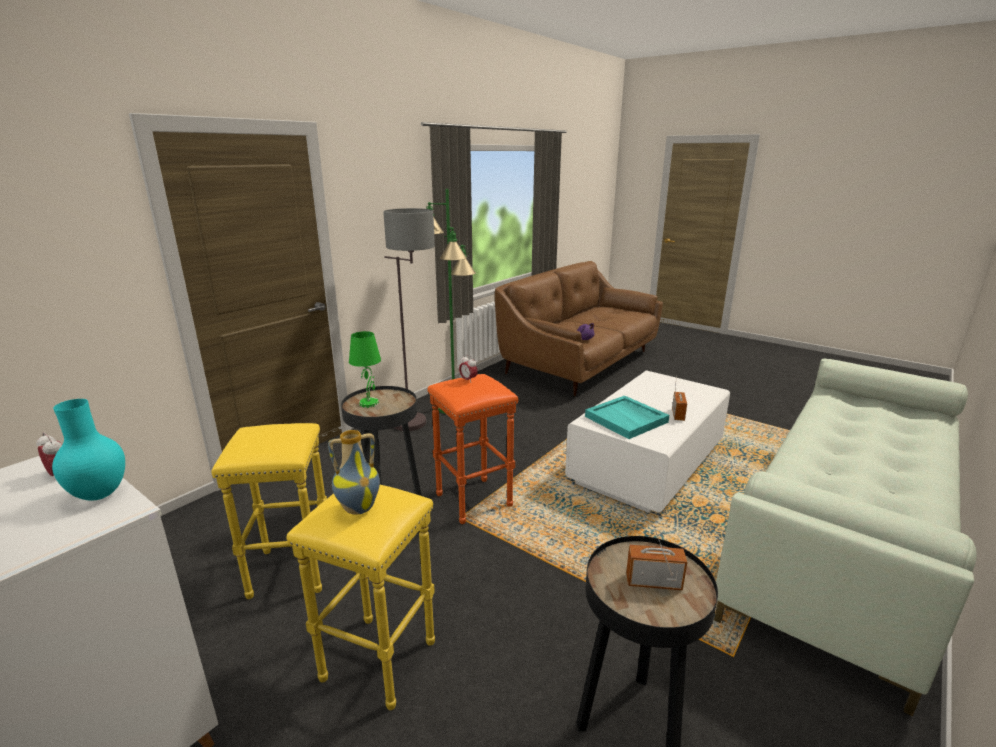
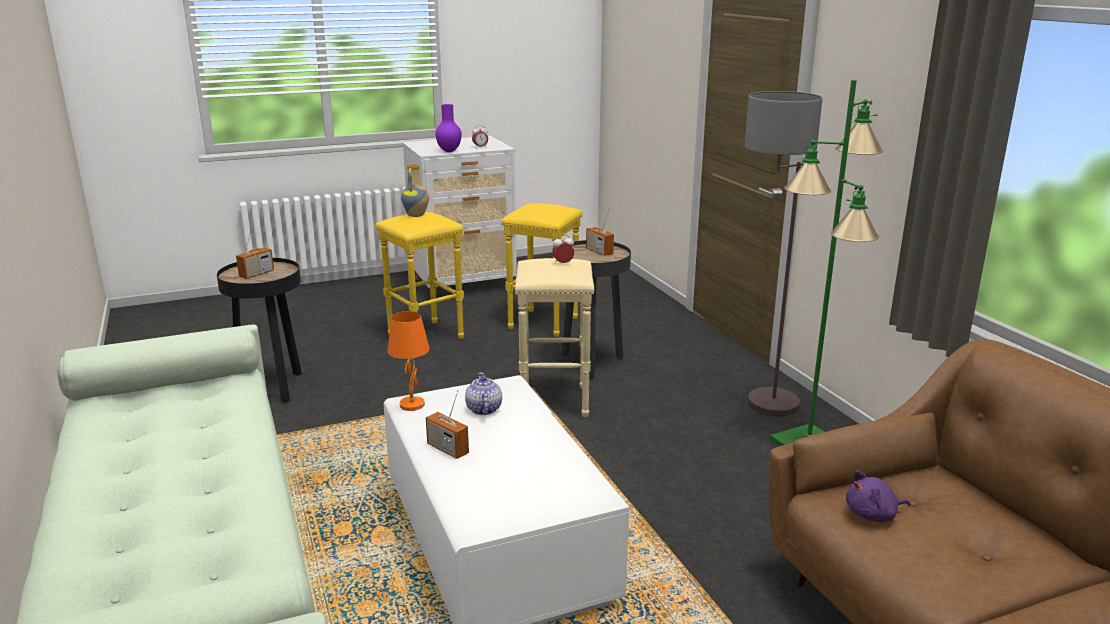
camera: 120 degrees right, 0 degrees up
(98, 495) = (449, 151): turquoise vase -> purple vase
(369, 403) = (599, 251): green table lamp -> radio
(475, 500) = (553, 402): orange stool -> beige stool
(627, 419) = (483, 409): turquoise tray -> teapot
(658, 442) = (412, 404): none -> orange table lamp

